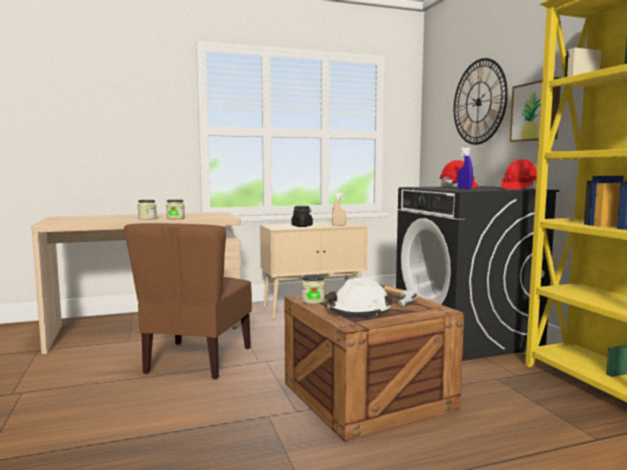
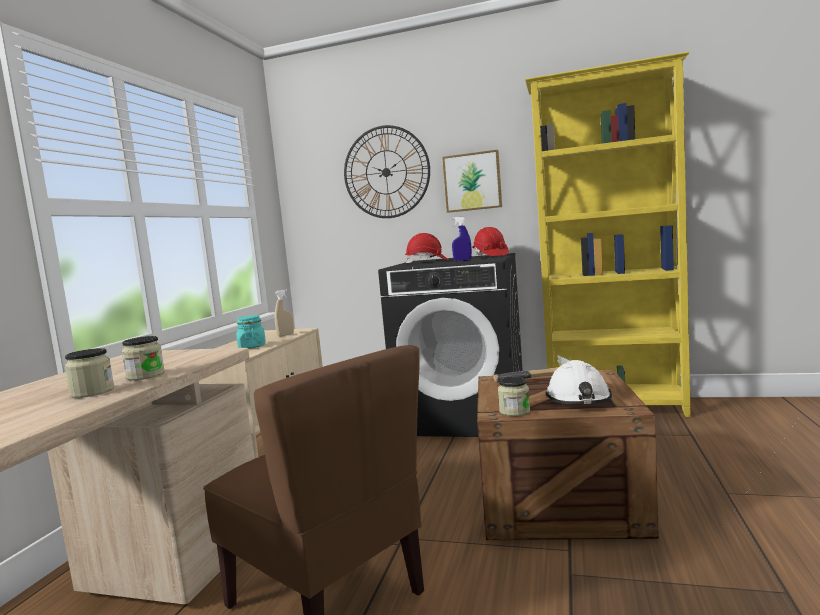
camera: 55 degrees left, 0 degrees up
(302, 226) = (252, 346): black jar -> turquoise jar

